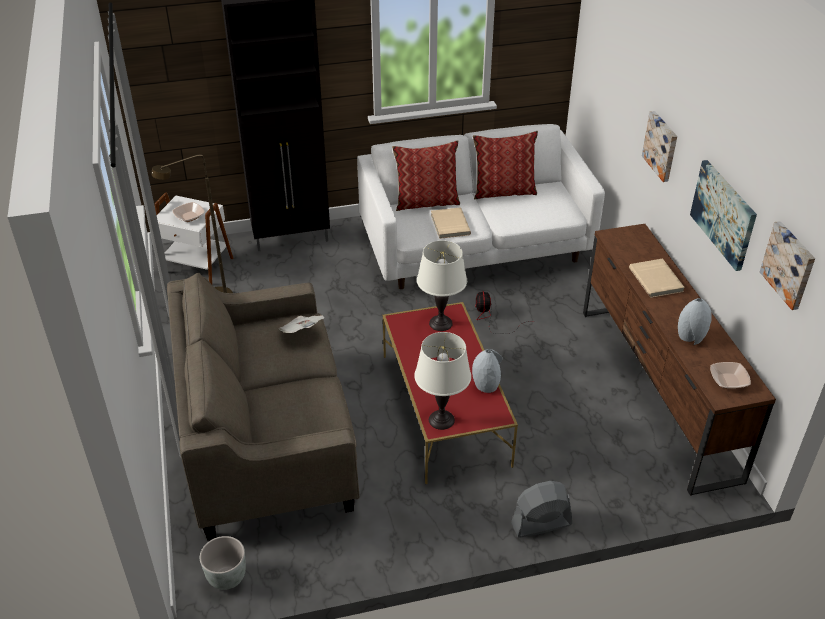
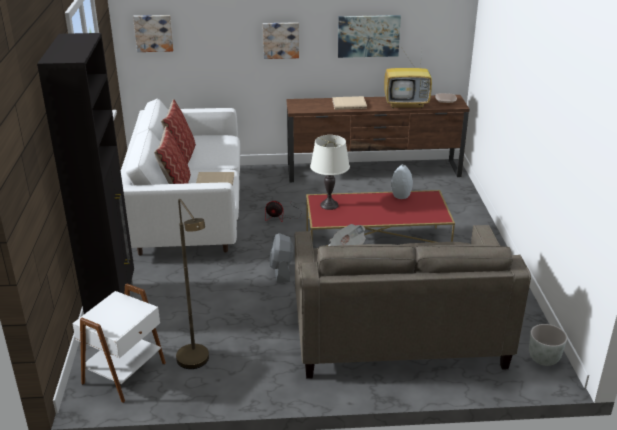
camera: 80 degrees left, 10 degrees down
(189, 216) = (124, 312): bowl -> none
(441, 420) = (434, 215): white table lamp -> none
(541, 524) = (484, 224): grey fan -> grey fan (281, 271)
(691, 337) = (407, 104): grey vase -> television
(789, 264) = (438, 21): picture -> picture (153, 33)

